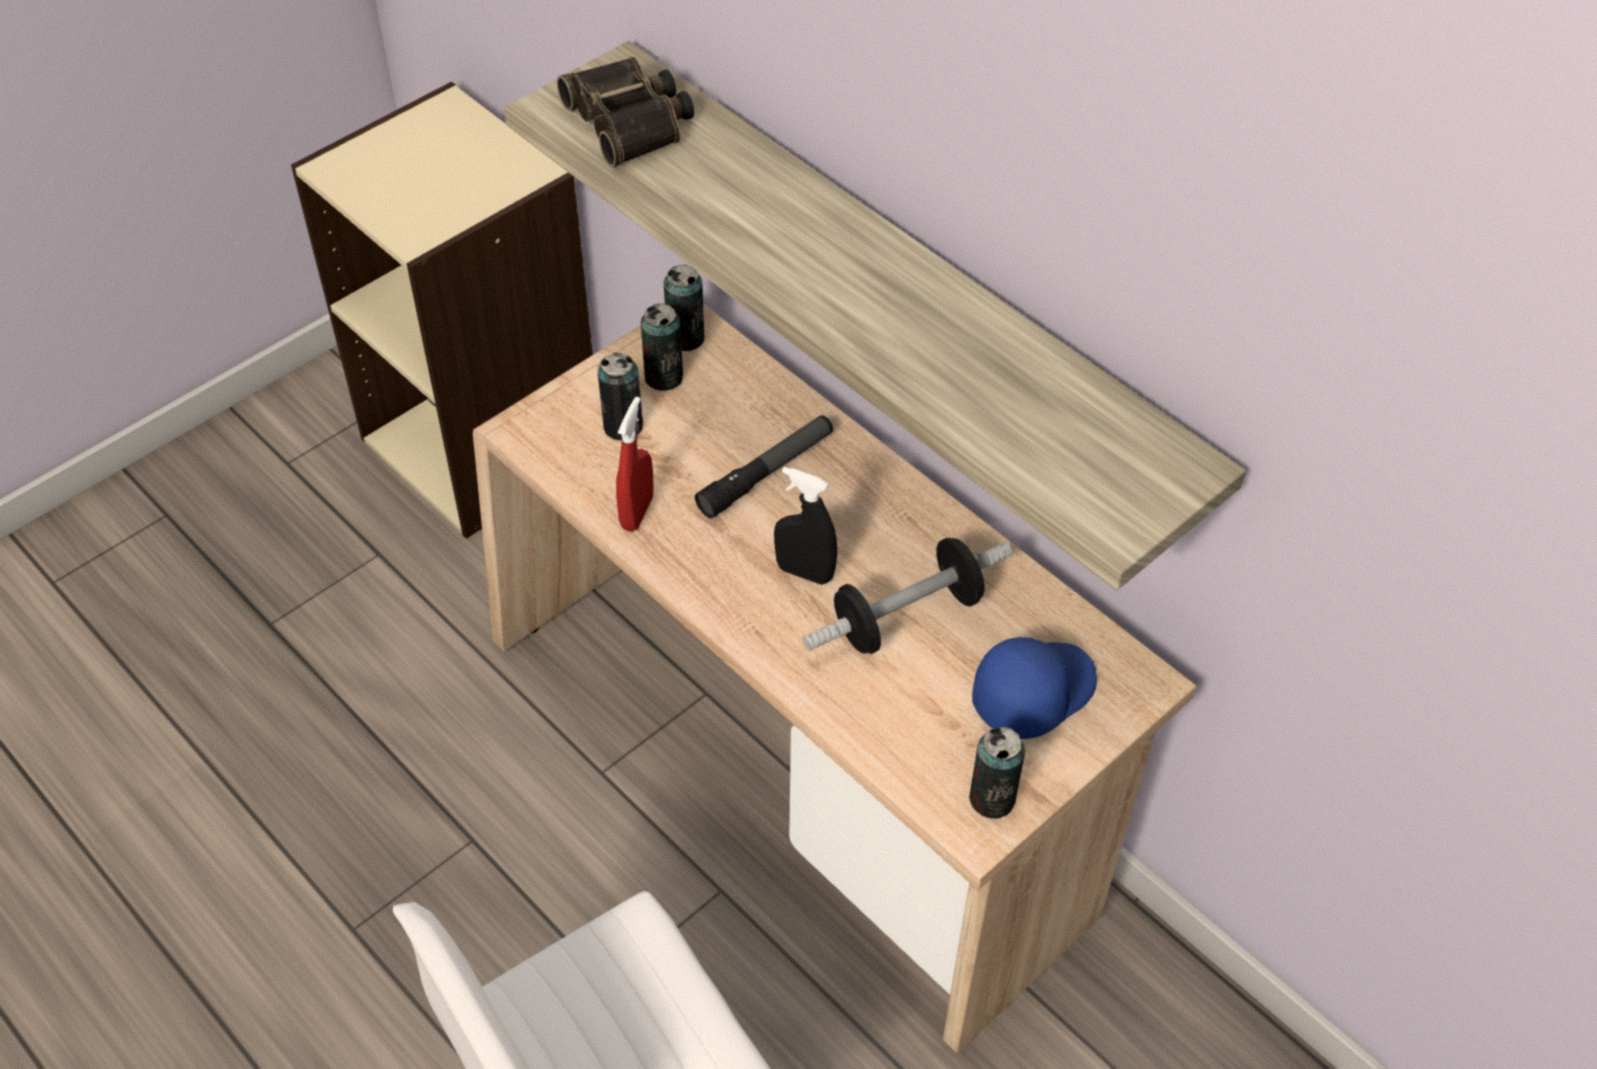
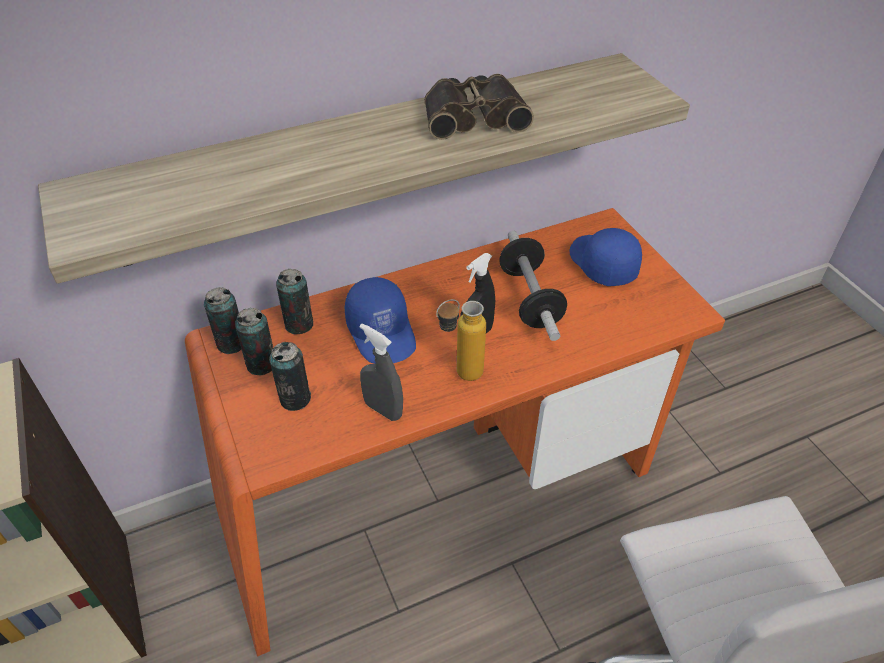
camera: 70 degrees left, 5 degrees down
(631, 121) = (141, 200): binoculars -> binoculars (474, 116)
(637, 512) = (383, 410): red spray bottle -> grey spray bottle
(723, 572) = (459, 375): none -> bottle
(766, 473) = (383, 332): flashlight -> blue cap
(794, 771) = (441, 497): beige desk -> orange desk
(992, 799) = (672, 299): can -> can (299, 324)

